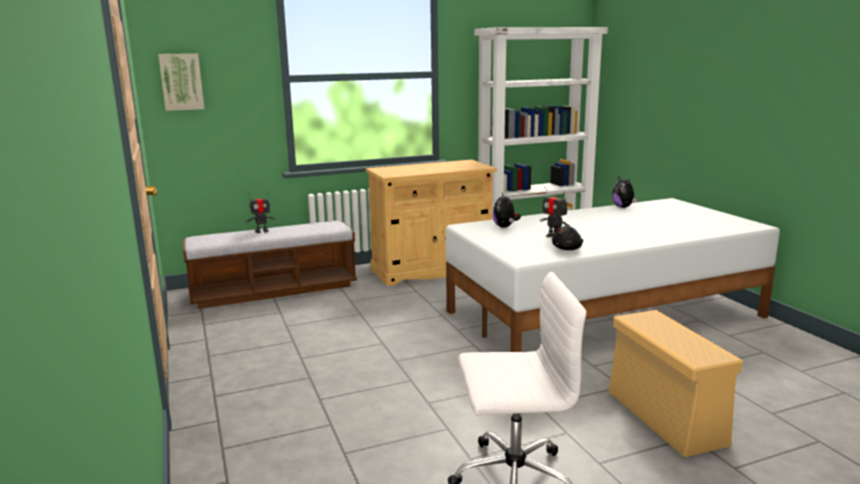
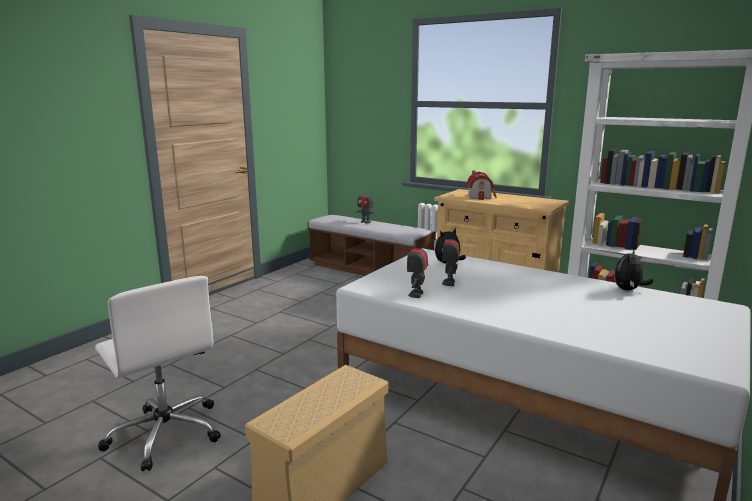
camera: 55 degrees right, 0 degrees up
(181, 81) = (348, 102): picture -> none
(412, 169) = (481, 196): none -> toy house
(568, 249) = (416, 294): black plush toy -> toy robot

